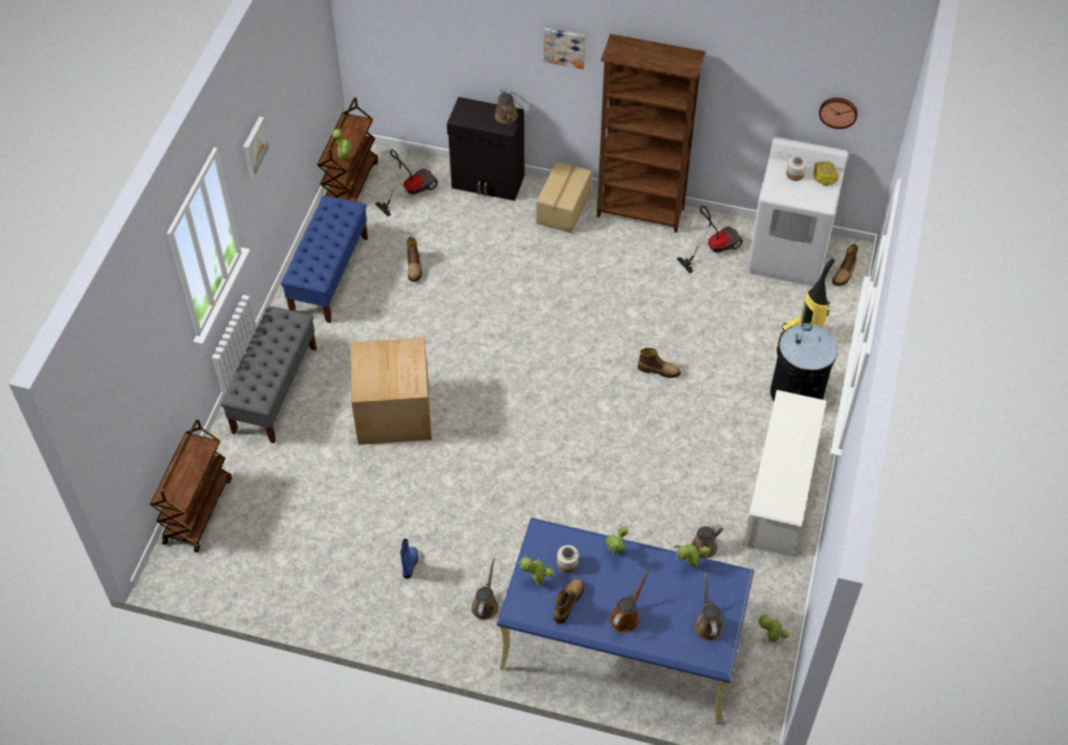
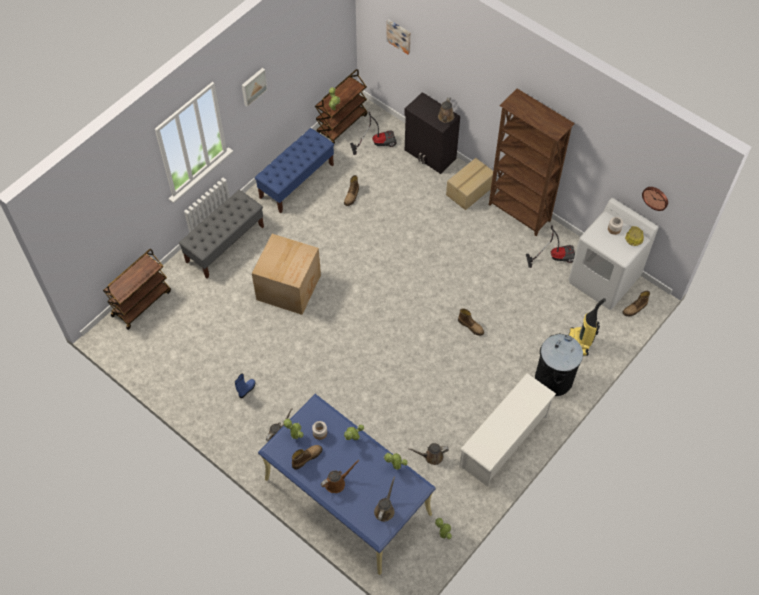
camera: 25 degrees right, 5 degrees up
(565, 46) = (489, 85): picture -> picture (399, 36)

